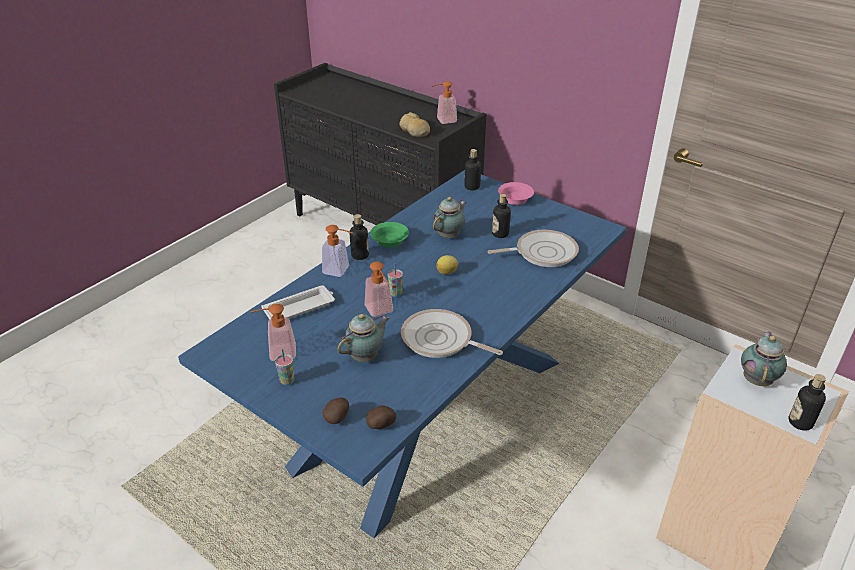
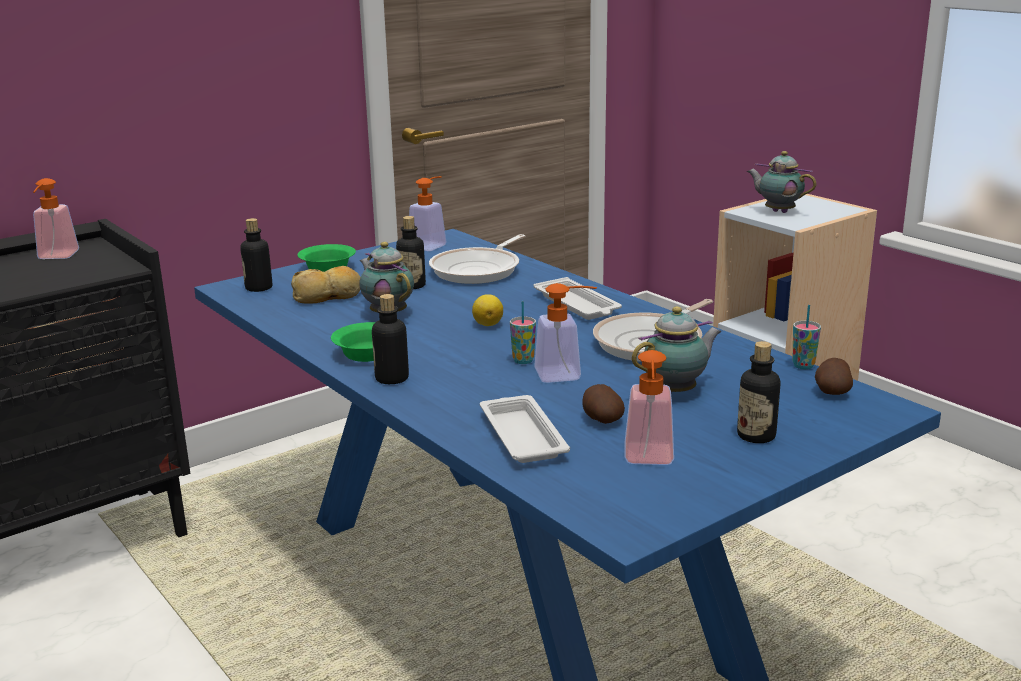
camera: 75 degrees left, 15 degrees down
(287, 381) = (726, 454): cup -> cup (803, 366)
(337, 417) = (817, 419): potato -> potato (601, 420)
(340, 271) = (429, 396): soap dispenser -> soap dispenser (431, 245)
(366, 356) = (676, 391): teapot -> teapot turned 90 degrees clockwise
(414, 131) = (61, 277): bread -> bread (328, 296)
(494, 301) = (577, 305): none -> white tray
(515, 200) = (329, 268): pink bowl -> green bowl
(542, 252) = (479, 270): frying pan -> frying pan turned 150 degrees counterclockwise
(800, 422) = (839, 209): bottle -> bottle (756, 436)

